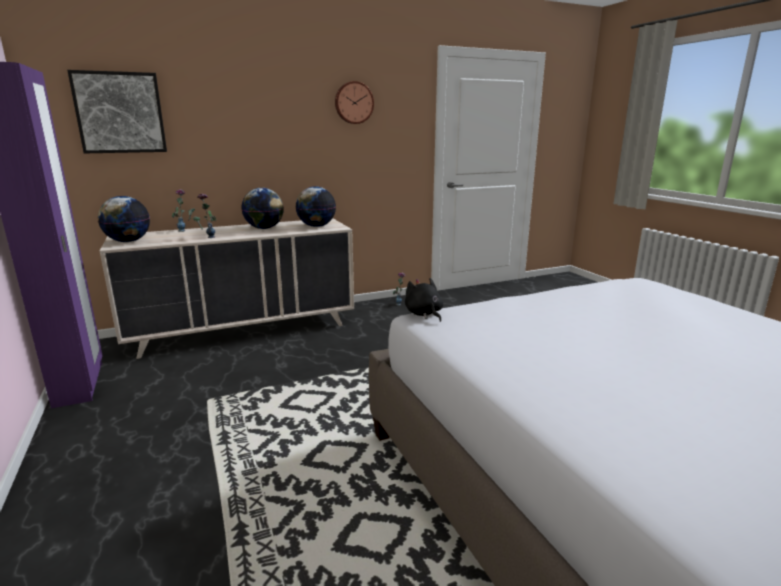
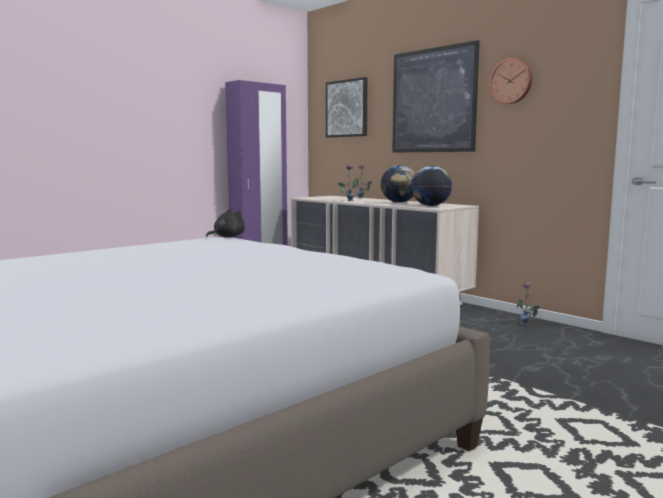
camera: 70 degrees right, 10 degrees down
(128, 241) = (317, 197): globe -> none
(267, 113) = (433, 100): none -> picture

